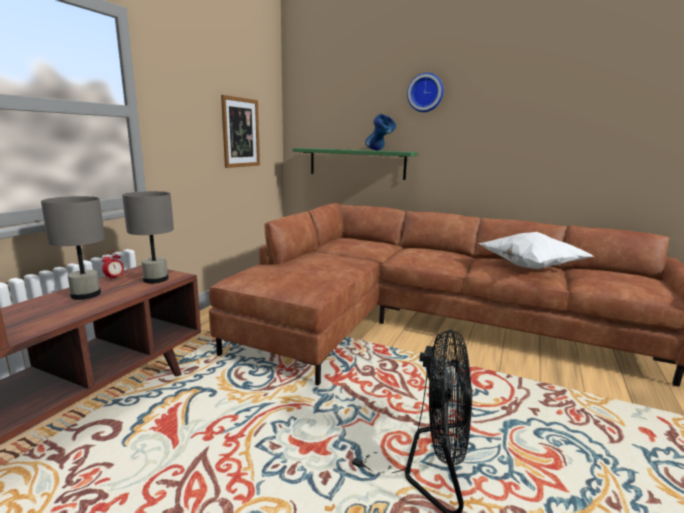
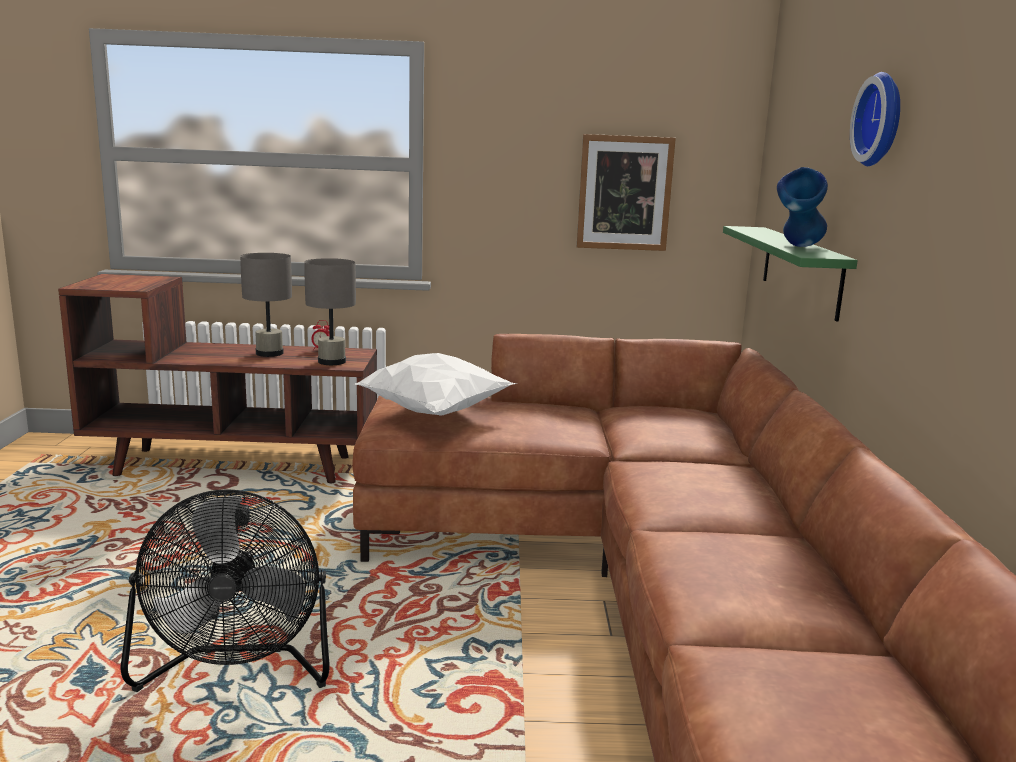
camera: 65 degrees right, 0 degrees up
(529, 267) = (751, 579): white pillow -> white pillow (436, 413)

